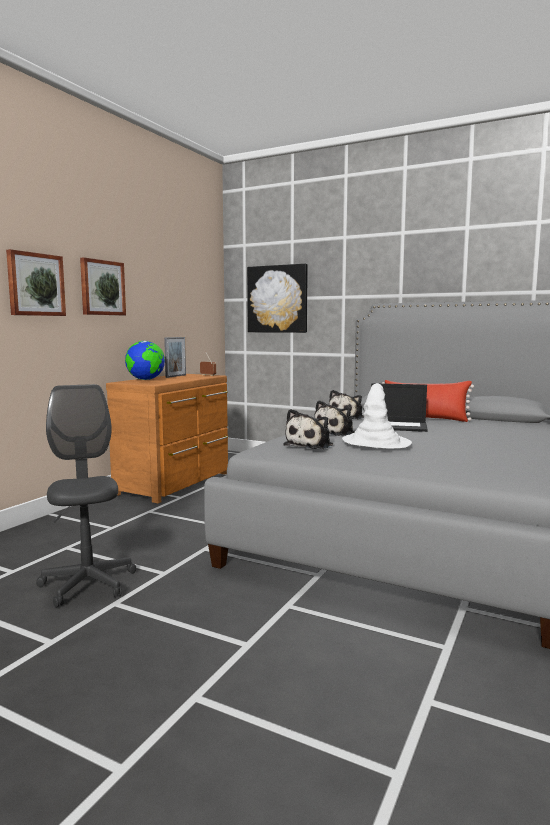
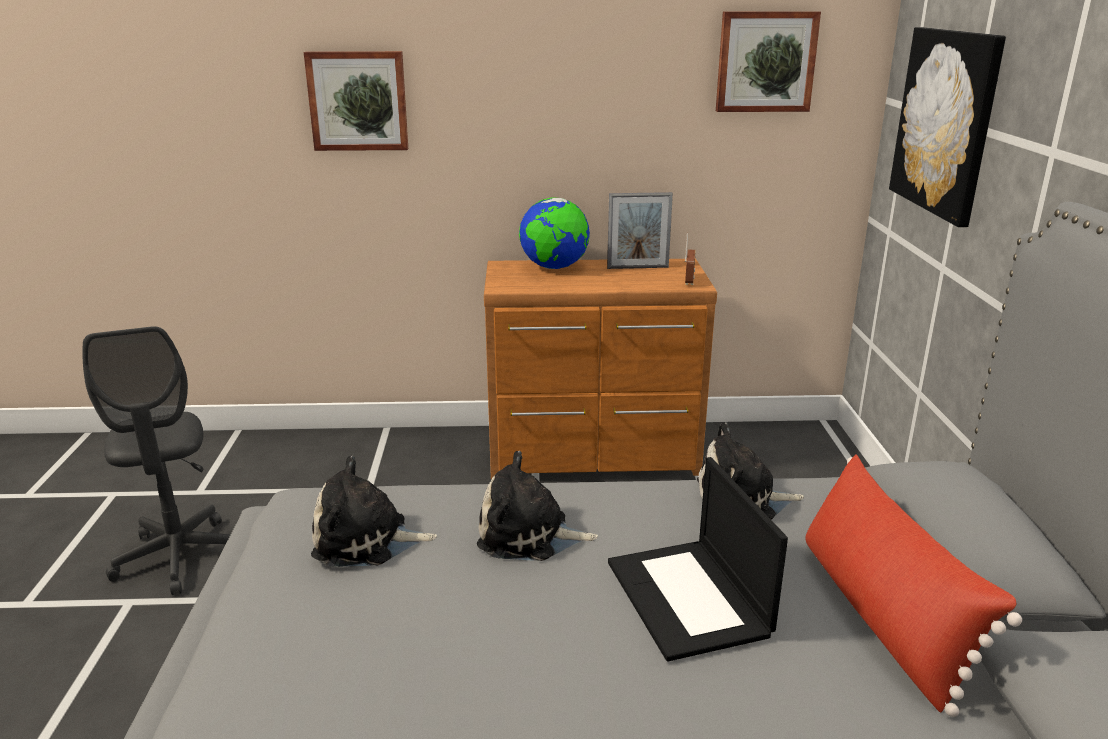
camera: 60 degrees right, 15 degrees up
(88, 584) = (179, 557): grey office chair -> grey office chair turned 120 degrees clockwise
(102, 288) = (497, 97): picture -> picture (765, 62)
(376, 442) = (437, 613): white hat -> none

